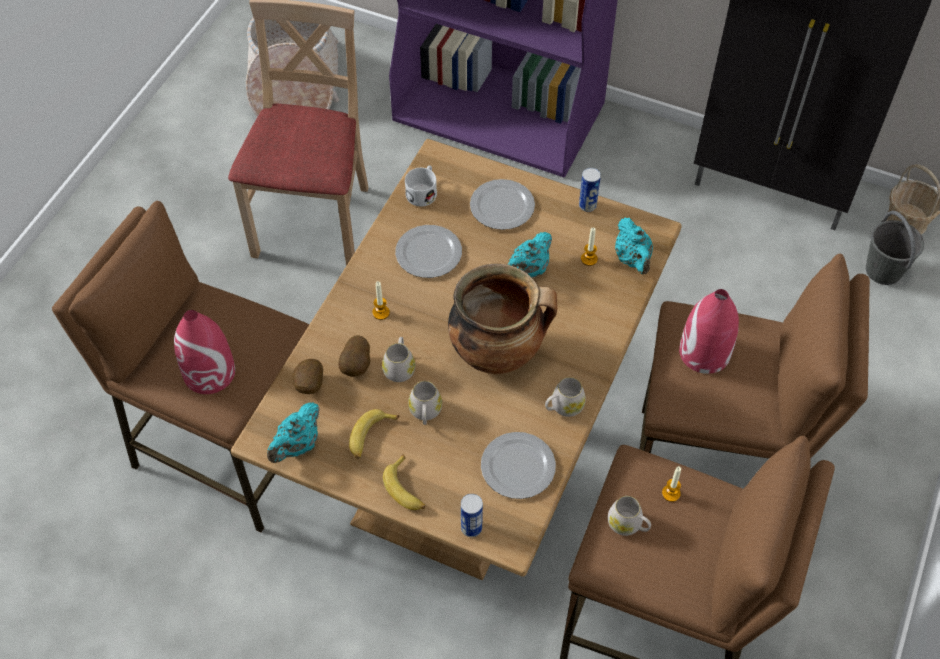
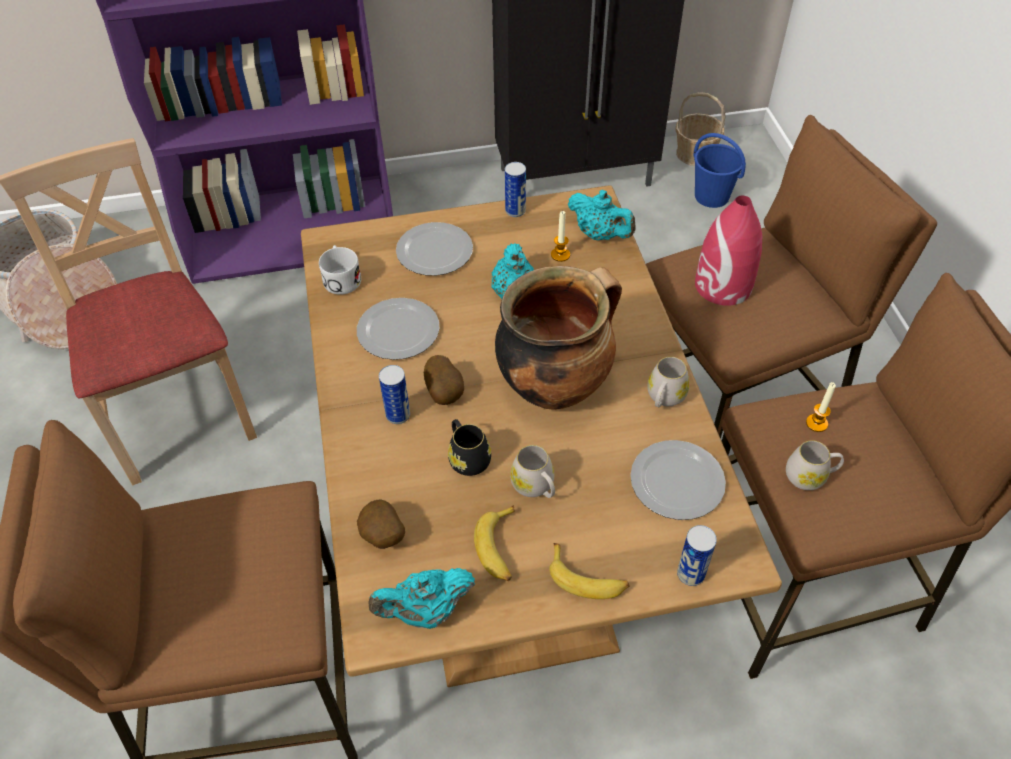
camera: 35 degrees left, 5 degrees down
(210, 372) = (236, 600): red vase -> none
(297, 445) = (425, 611): turquoise teapot -> turquoise teapot turned 75 degrees clockwise
(357, 366) = (419, 484): potato -> potato (445, 393)
(381, 312) = (398, 415): candle -> can
(399, 367) = (467, 458): white mug -> black mug
(883, 270) = (711, 196): grey bucket -> blue bucket

